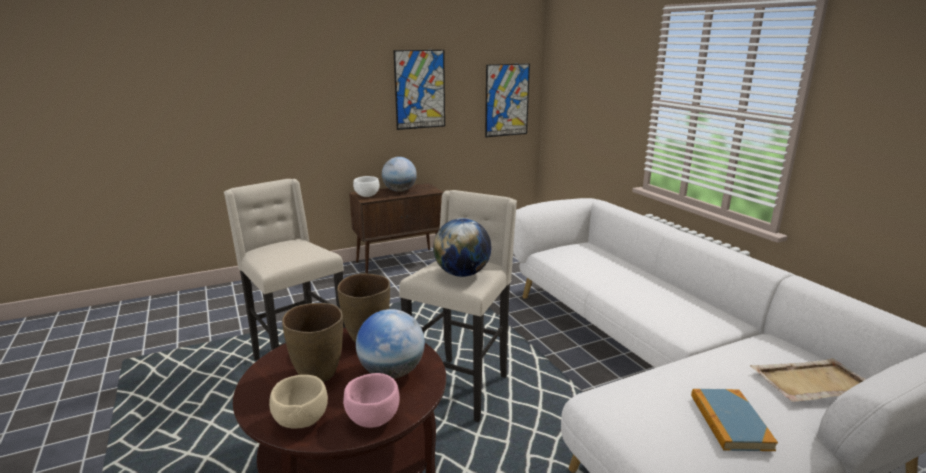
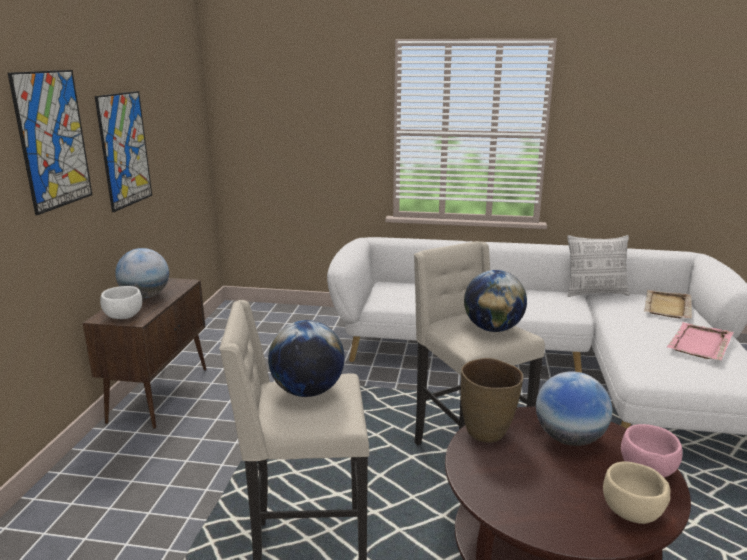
camera: 55 degrees left, 0 degrees up
(295, 249) = (308, 391): none -> globe
(319, 374) = (545, 481): brown vase -> none
(507, 100) = (190, 150): picture -> picture (53, 140)
(730, 422) = (699, 344): book -> pink tray
(767, 334) = (595, 293): none -> pillow

